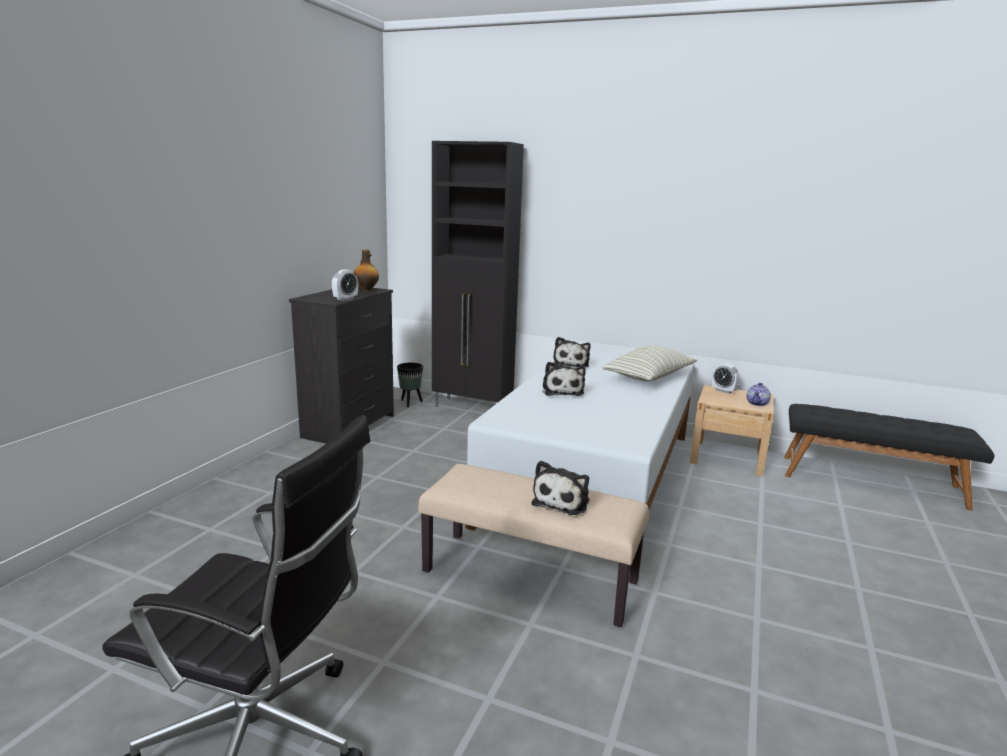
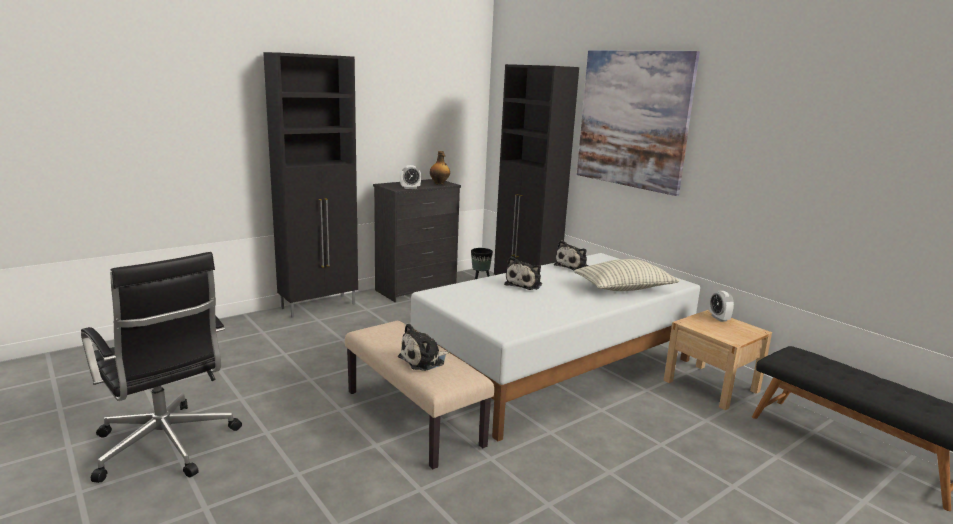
camera: 30 degrees right, 0 degrees up
(251, 474) = (320, 306): none -> black cabinet
(598, 200) = (633, 119): none -> picture
(757, 404) = (735, 336): teapot -> none

